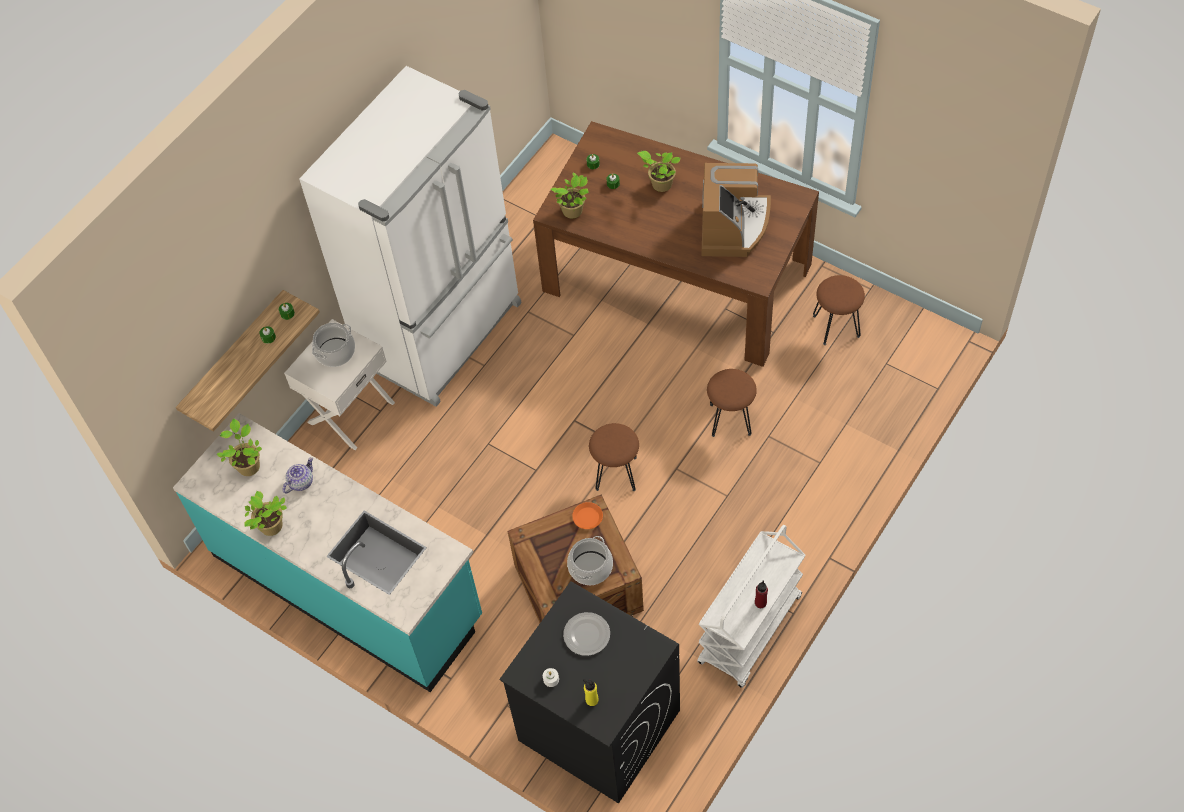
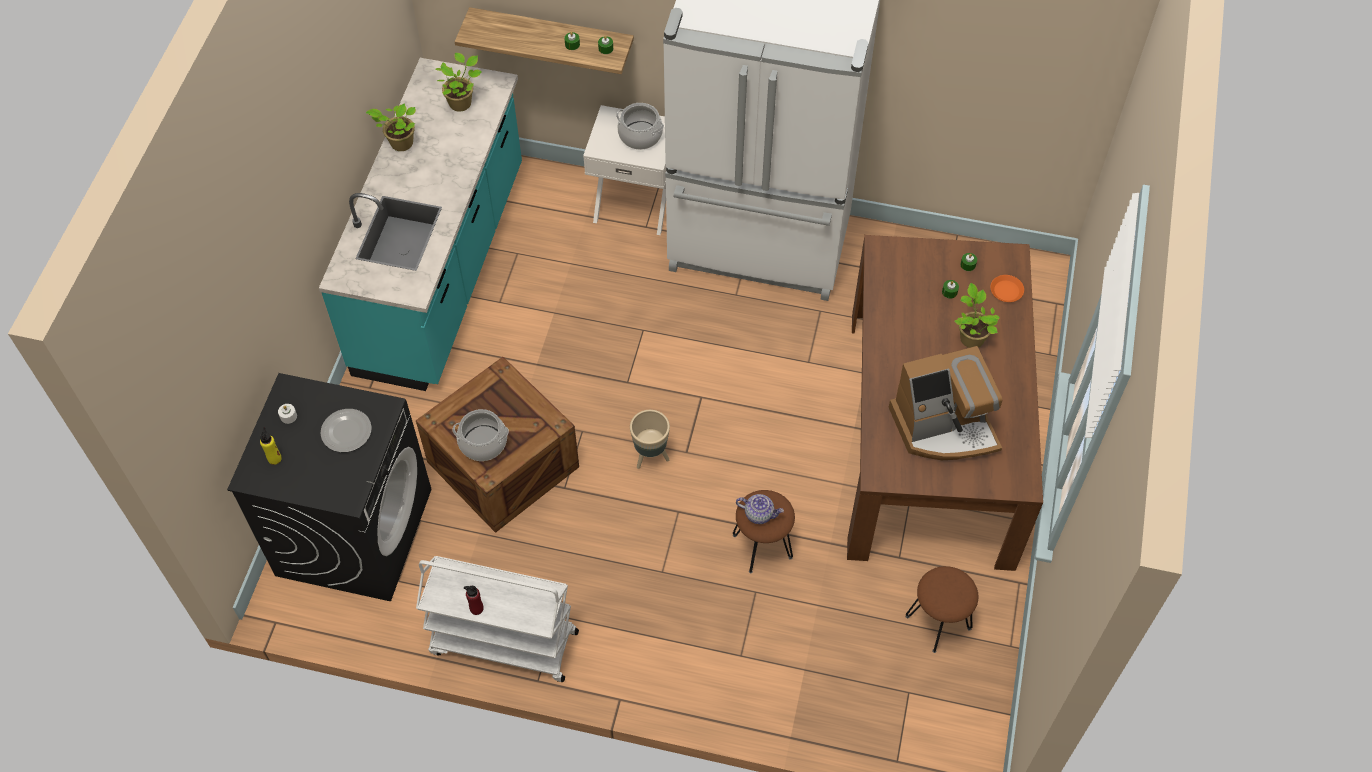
camera: 65 degrees right, 0 degrees up
(301, 482) = (457, 148): teapot -> teapot (759, 514)
(574, 211) = (892, 268): potted plant -> none
(588, 517) = (542, 422): orange plate -> orange plate (1006, 291)
(616, 473) = (651, 457): brown stool -> beige planter

